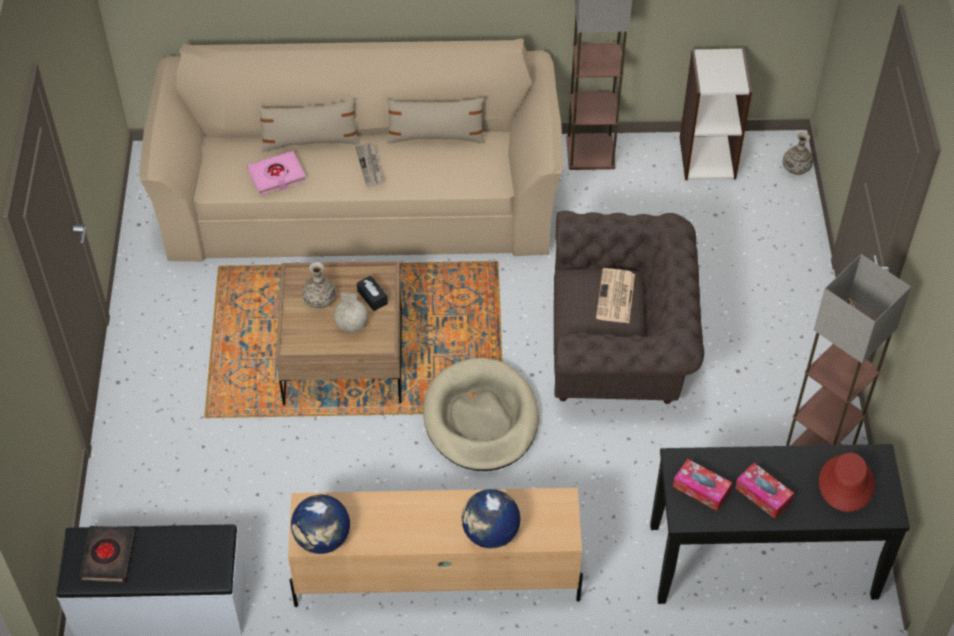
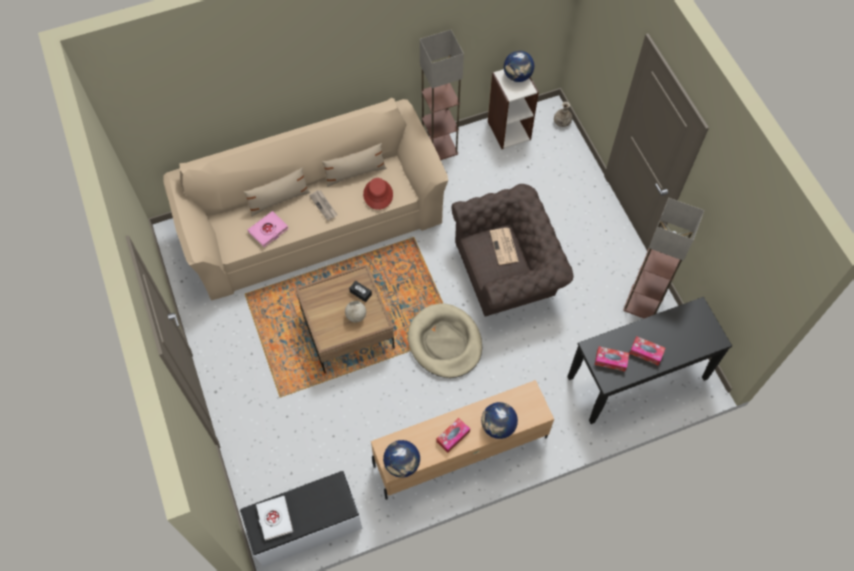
camera: 20 degrees left, 10 degrees up
(108, 556) = (274, 518): black book -> white book
(320, 299) = (329, 305): vase -> none
(415, 526) = (453, 437): none -> tissue box
(728, 63) = (517, 76): none -> globe
(846, 483) = (688, 330): red hat -> red hat (378, 194)

